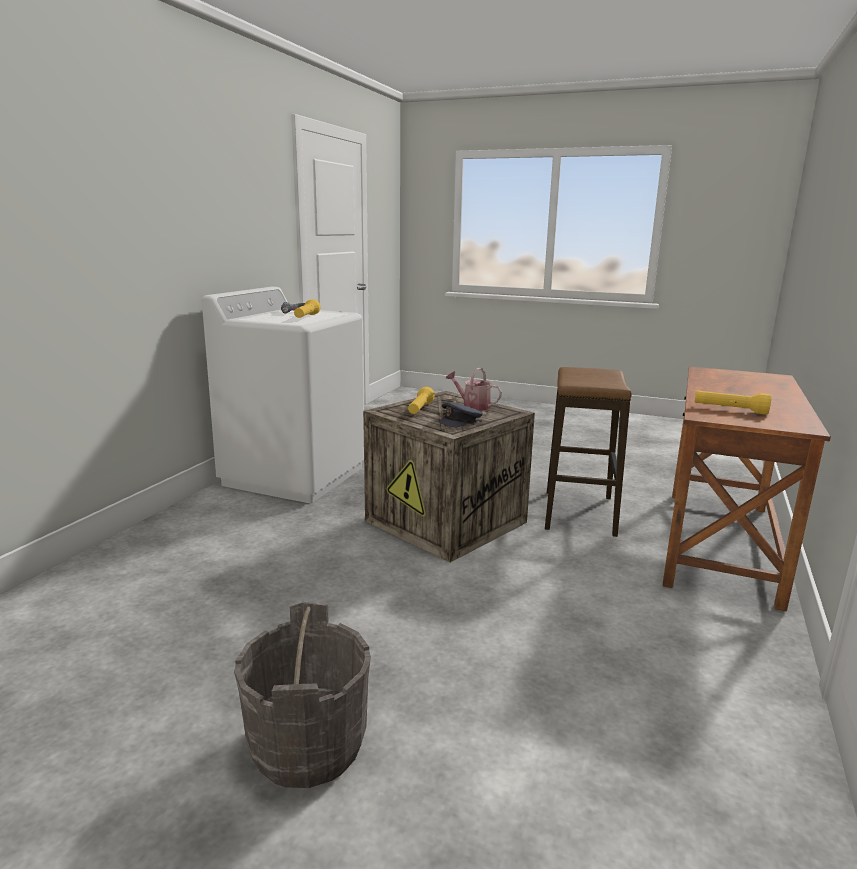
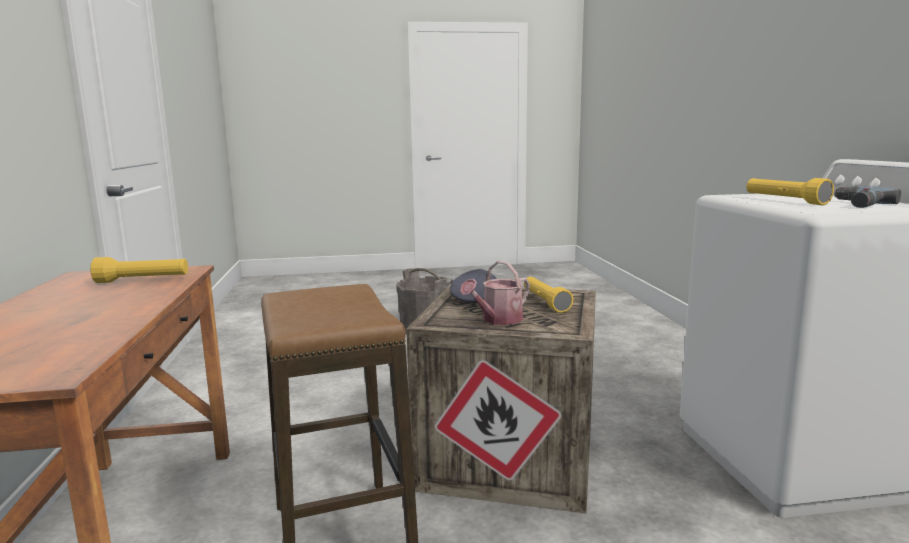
camera: 150 degrees right, 5 degrees down
(473, 406) = (498, 320): watering can -> watering can turned 135 degrees clockwise

